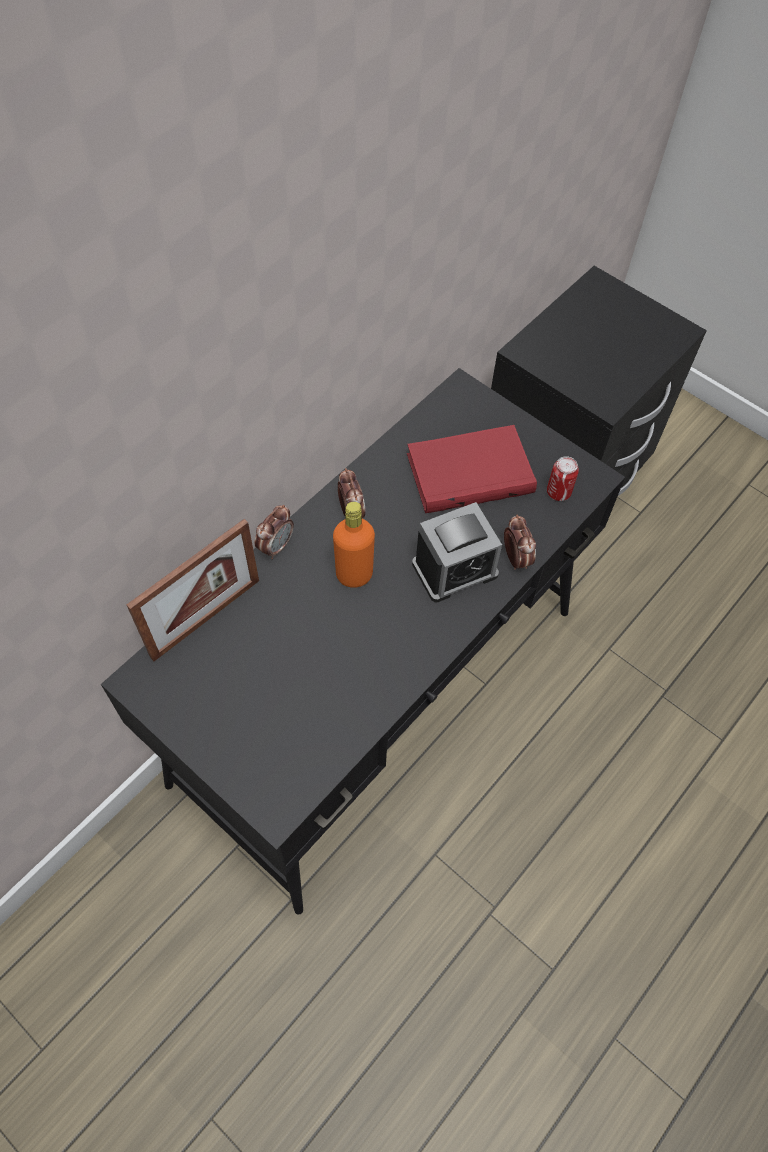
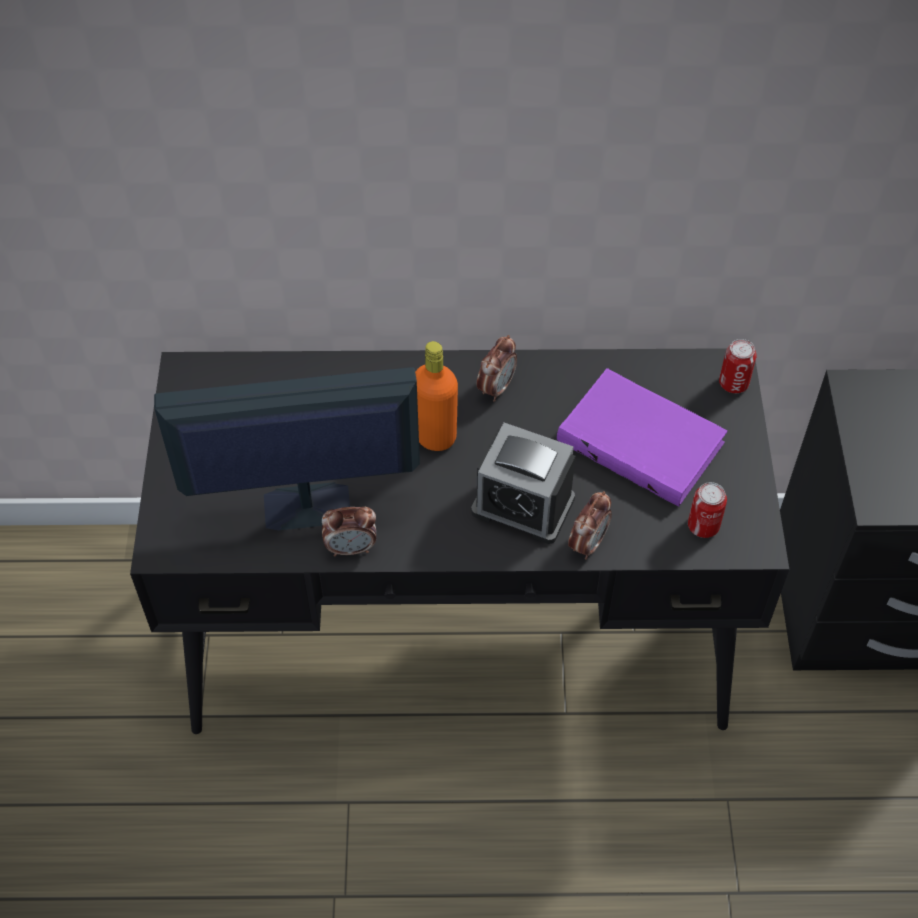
camera: 50 degrees right, 5 degrees down
(206, 618) = (286, 370): picture frame -> none
(276, 546) = (403, 363): alarm clock -> alarm clock (351, 548)
(332, 693) = (304, 507): none -> monitor
(469, 471) = (643, 440): red book -> purple book
(474, 397) = (733, 383): none -> can

